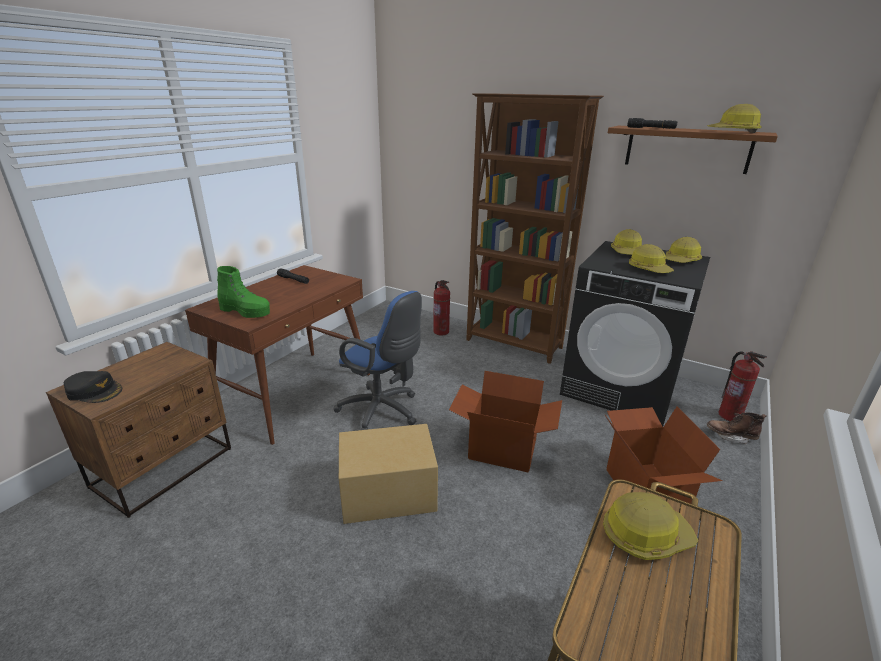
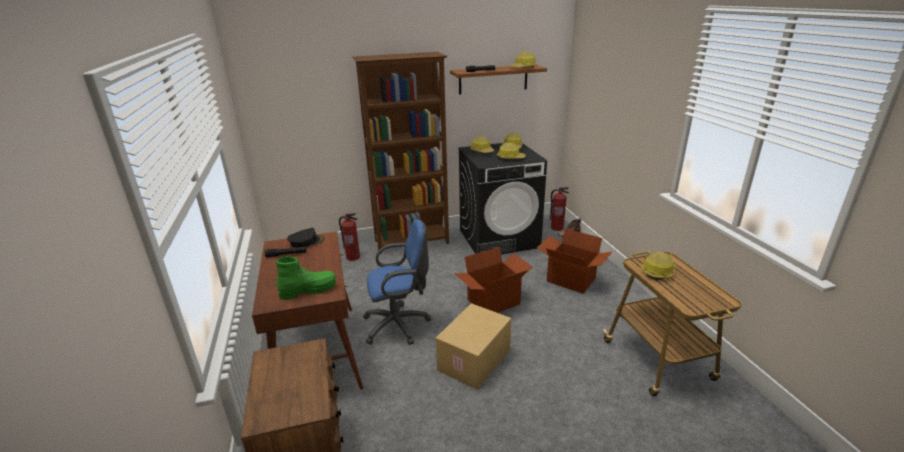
camera: 45 degrees left, 0 degrees up
(95, 391) = (285, 407): black cap -> black cap (306, 242)

